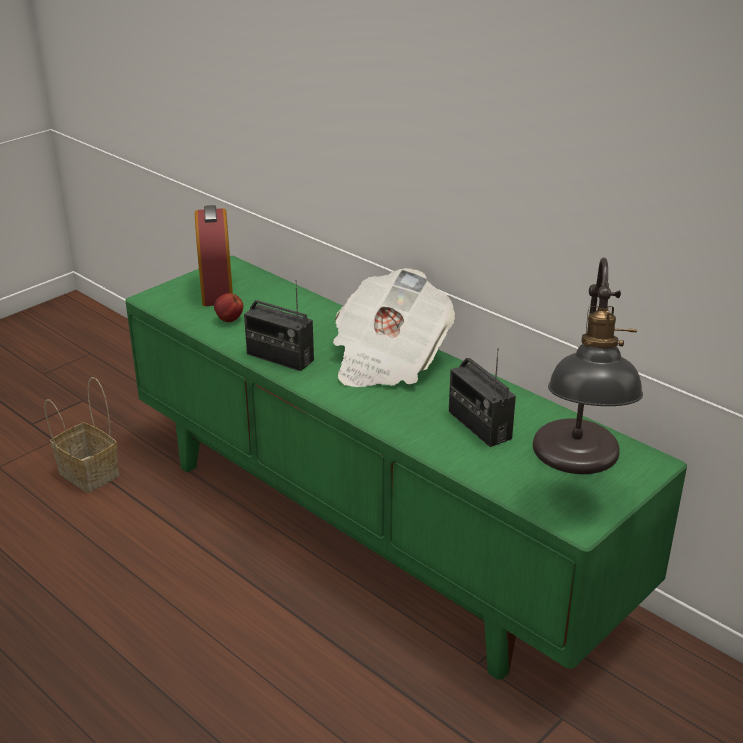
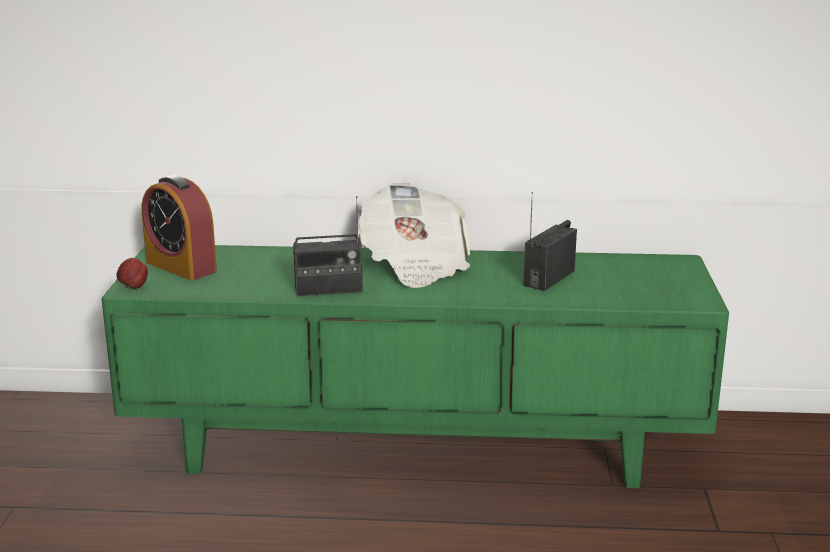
camera: 40 degrees left, 10 degrees down
(86, 473) = (96, 516): basket -> none
(229, 320) = (235, 281): apple -> apple (133, 287)
(479, 425) = (548, 278): radio -> radio turned 105 degrees clockwise
(579, 471) = (652, 279): grey table lamp -> none

